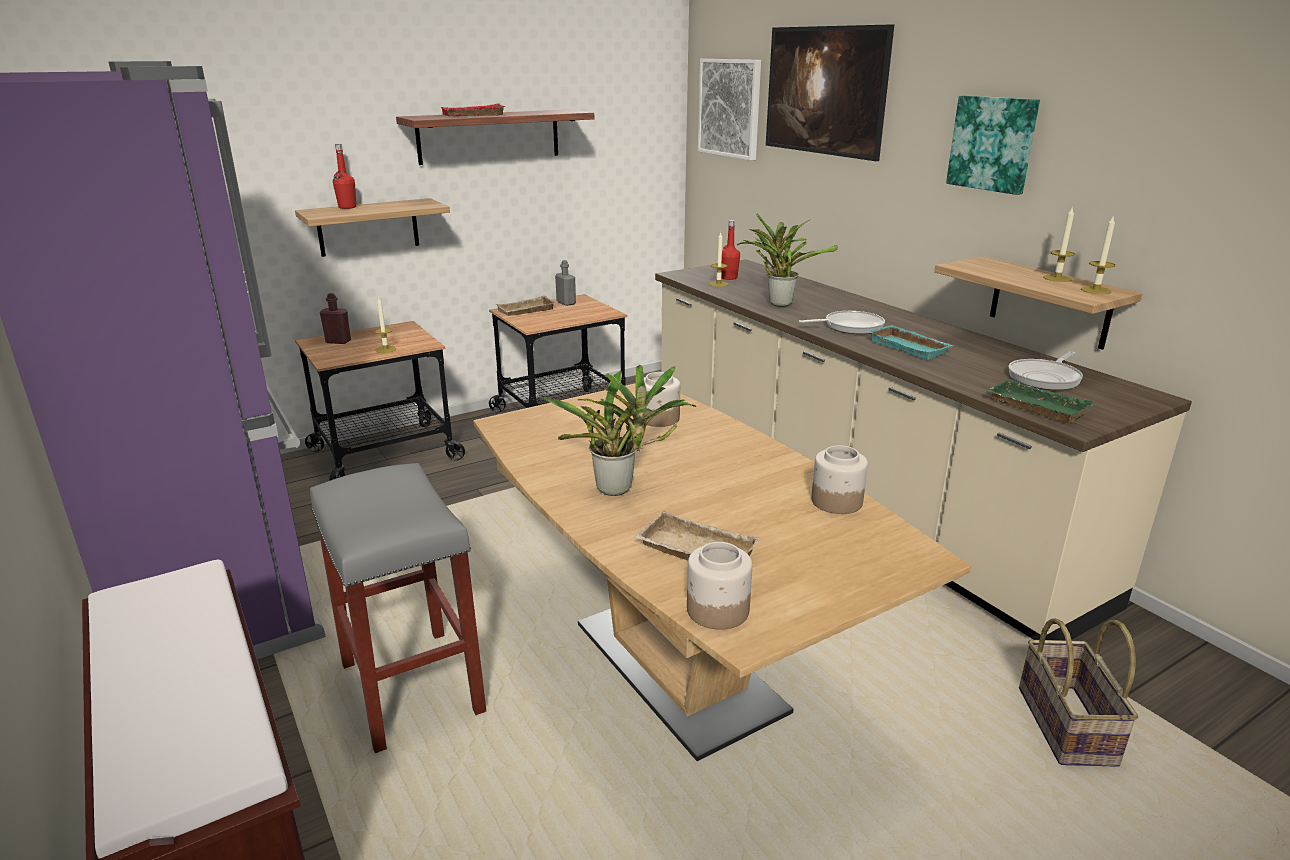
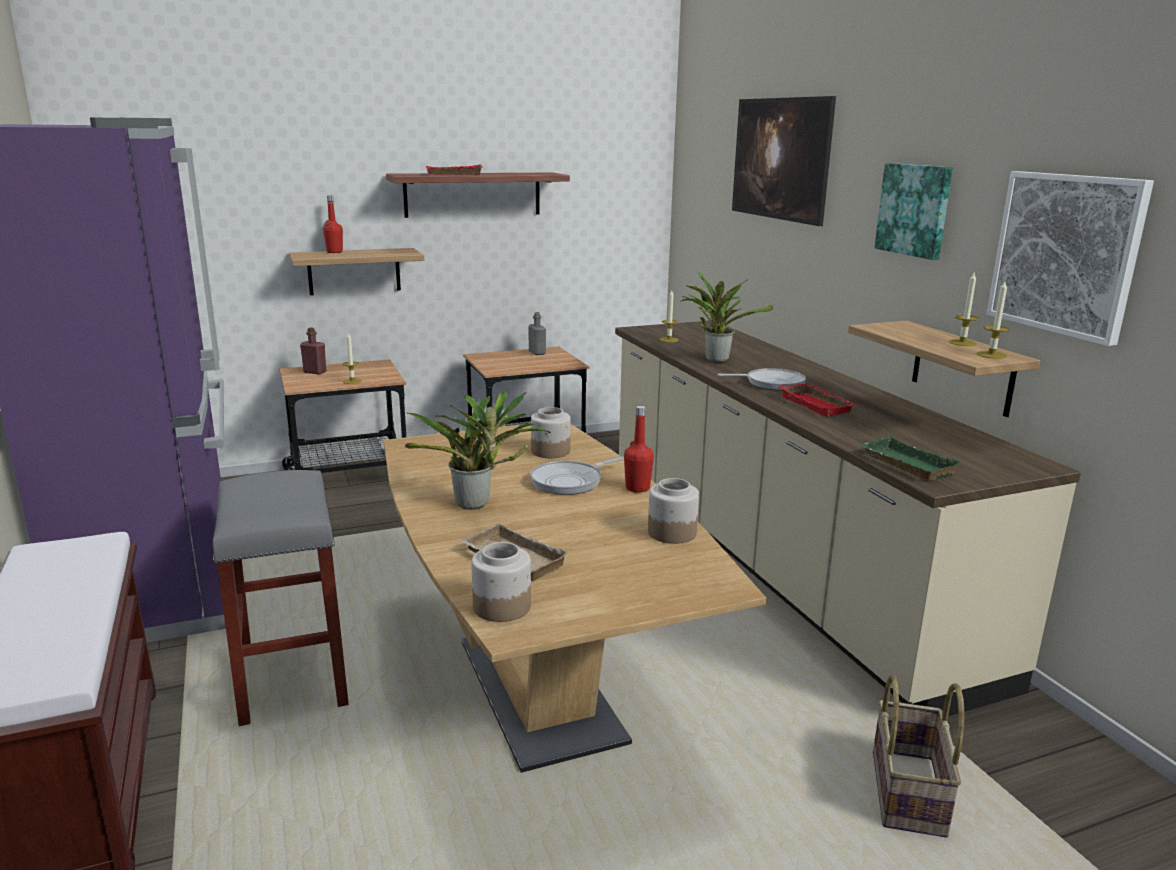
camera: 10 degrees right, 5 degrees down
(526, 311) = (496, 357): beige tray -> none
(729, 278) = (683, 335): red bottle -> red bottle (637, 488)
(730, 108) = (705, 175): picture -> picture (1065, 254)
(910, 347) = (818, 405): turquoise tray -> red tray
(1046, 378) = (938, 440): frying pan -> frying pan (570, 481)

